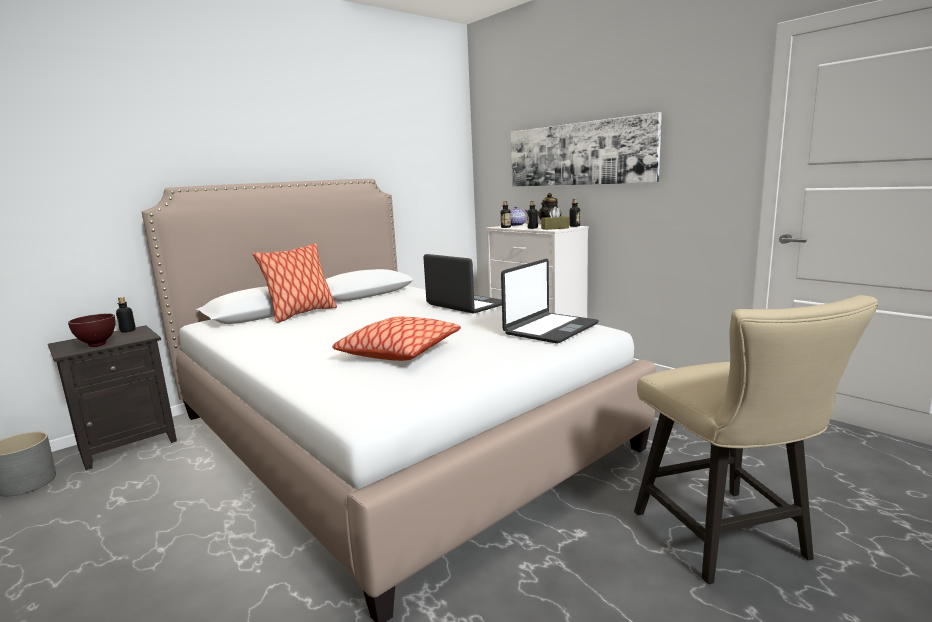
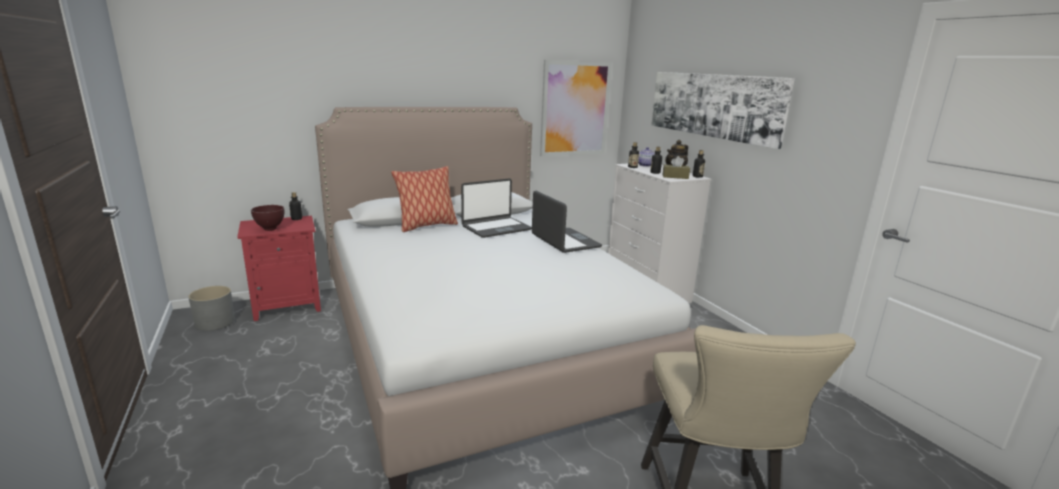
camera: 15 degrees right, 5 degrees up
(128, 443) = (288, 305): black nightstand -> red nightstand
(399, 352) = (473, 283): pillow -> none
(430, 179) = (575, 109): none -> picture
(550, 329) = (615, 284): laptop -> laptop (496, 228)

